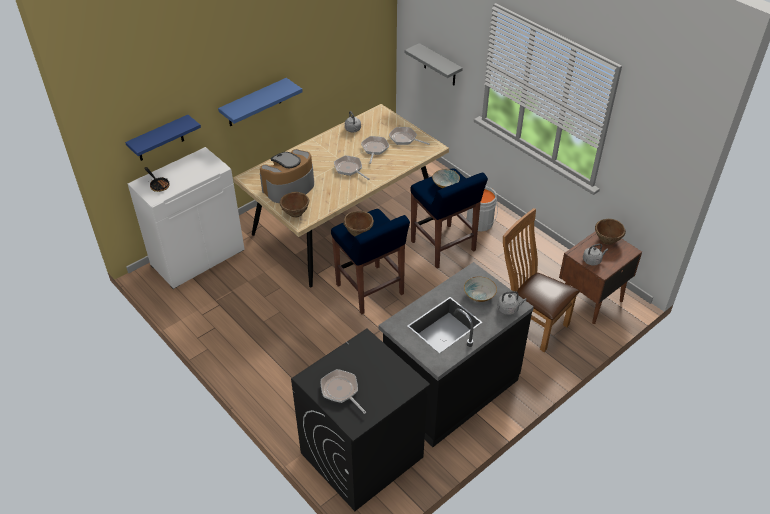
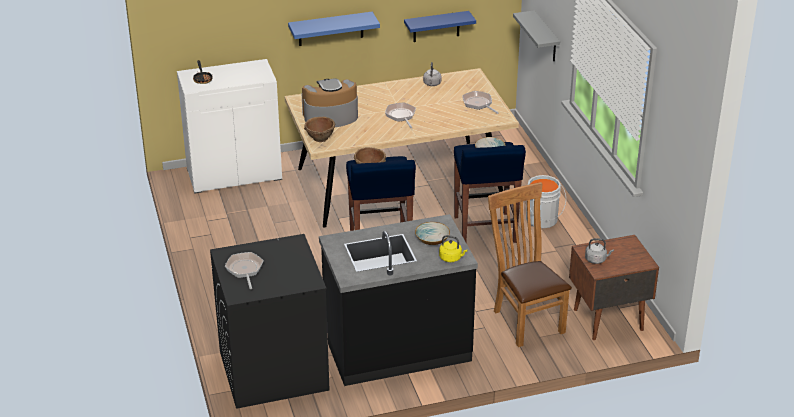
camera: 25 degrees right, 10 degrees down
(159, 139) = (219, 36): blue shelf -> blue shelf (436, 26)
(374, 149) = (440, 105): frying pan -> none
(509, 309) = (451, 258): grey kettle -> yellow kettle
(607, 240) = (629, 247): brown bowl -> none

